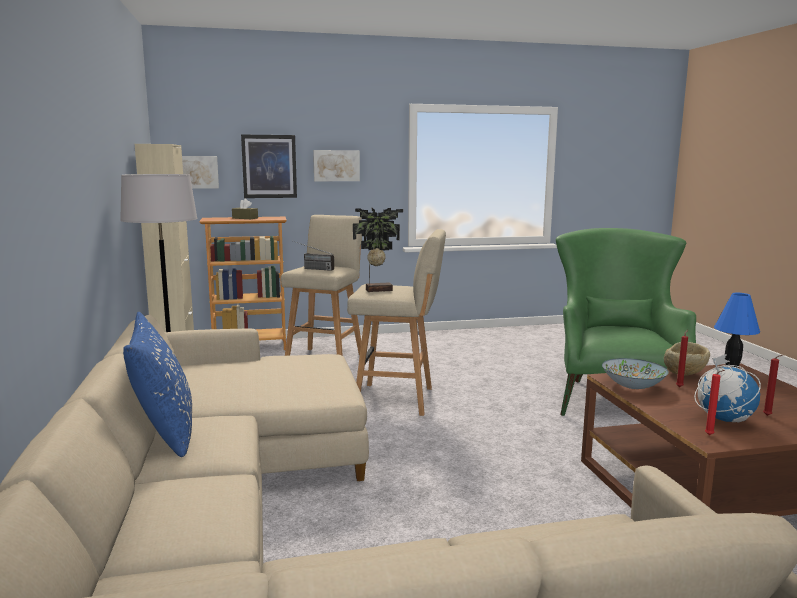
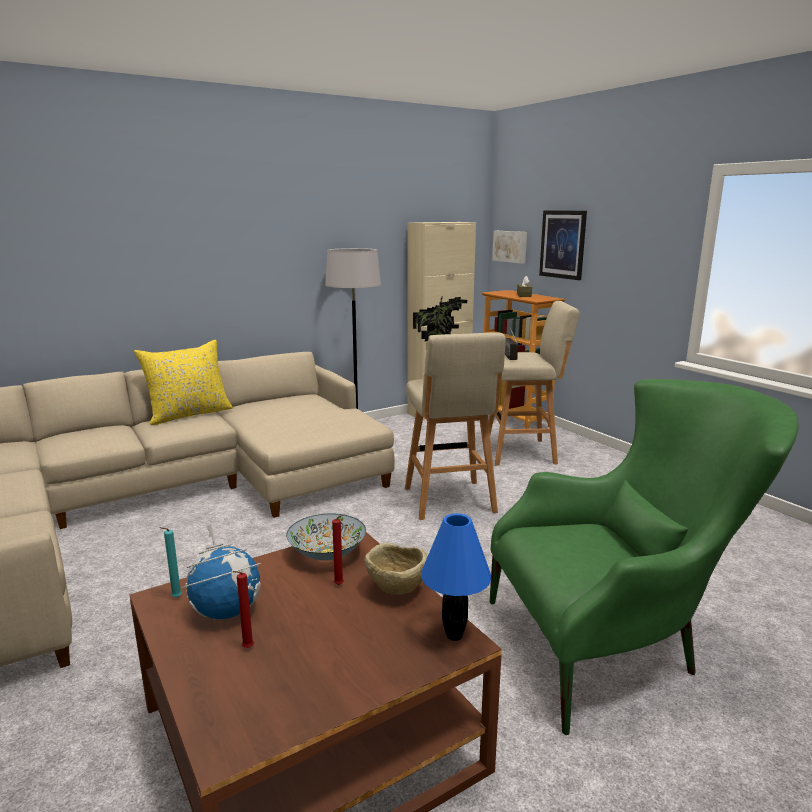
camera: 70 degrees right, 5 degrees up
(165, 432) = (189, 414): blue pillow -> yellow pillow
(336, 165) = (620, 247): picture -> none
(710, 435) = (175, 598): red candle -> turquoise candle

